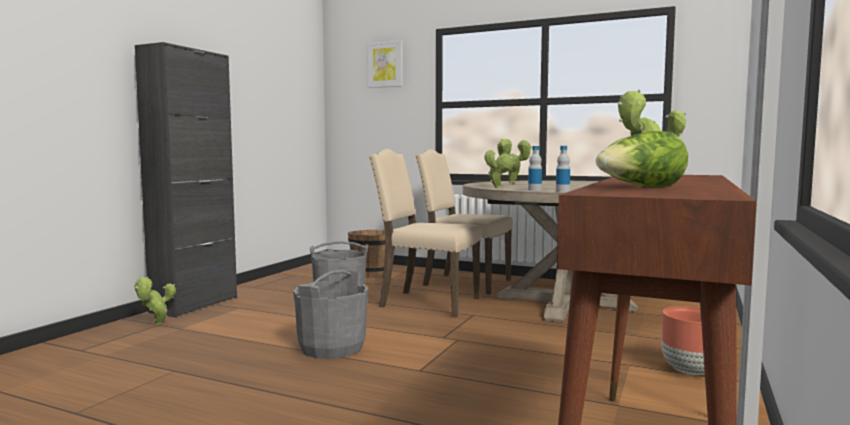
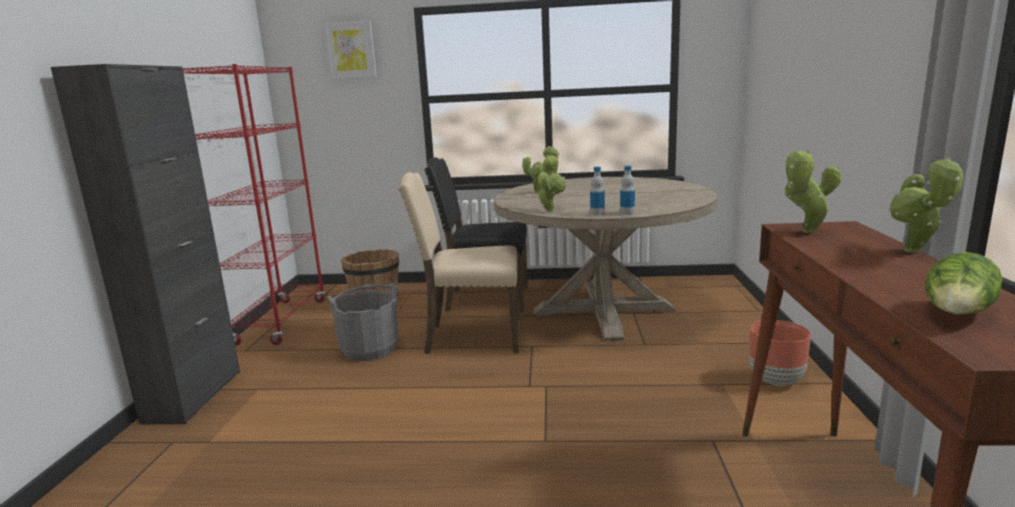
camera: 20 degrees left, 10 degrees up
(156, 324) = (168, 442): potted plant -> potted plant (914, 252)
(293, 276) = (281, 322): none -> red bookcase
(332, 348) = (425, 429): grey bucket -> none
(464, 283) = (485, 299): beige chair -> black chair

